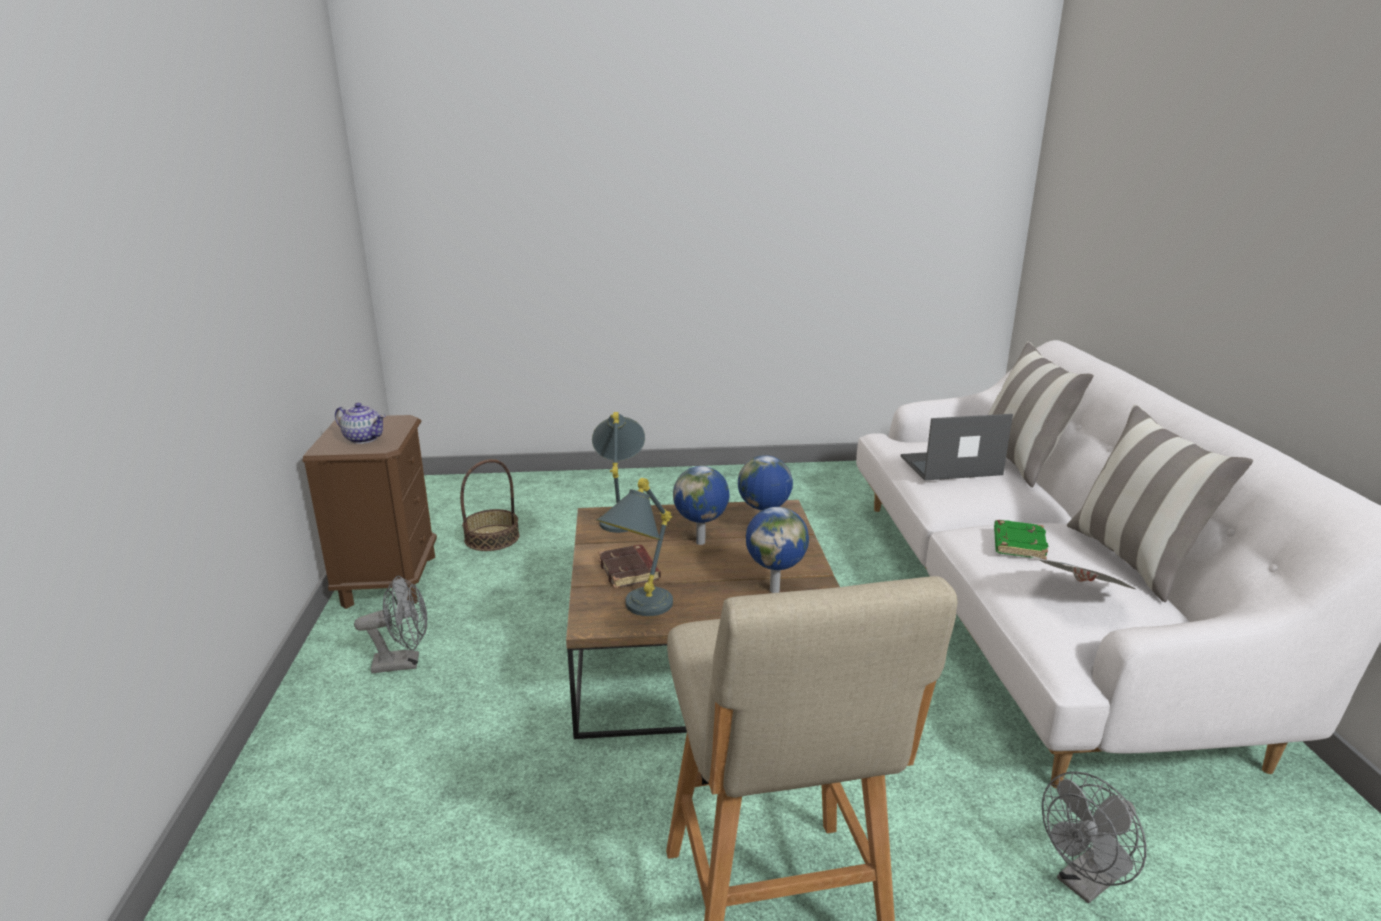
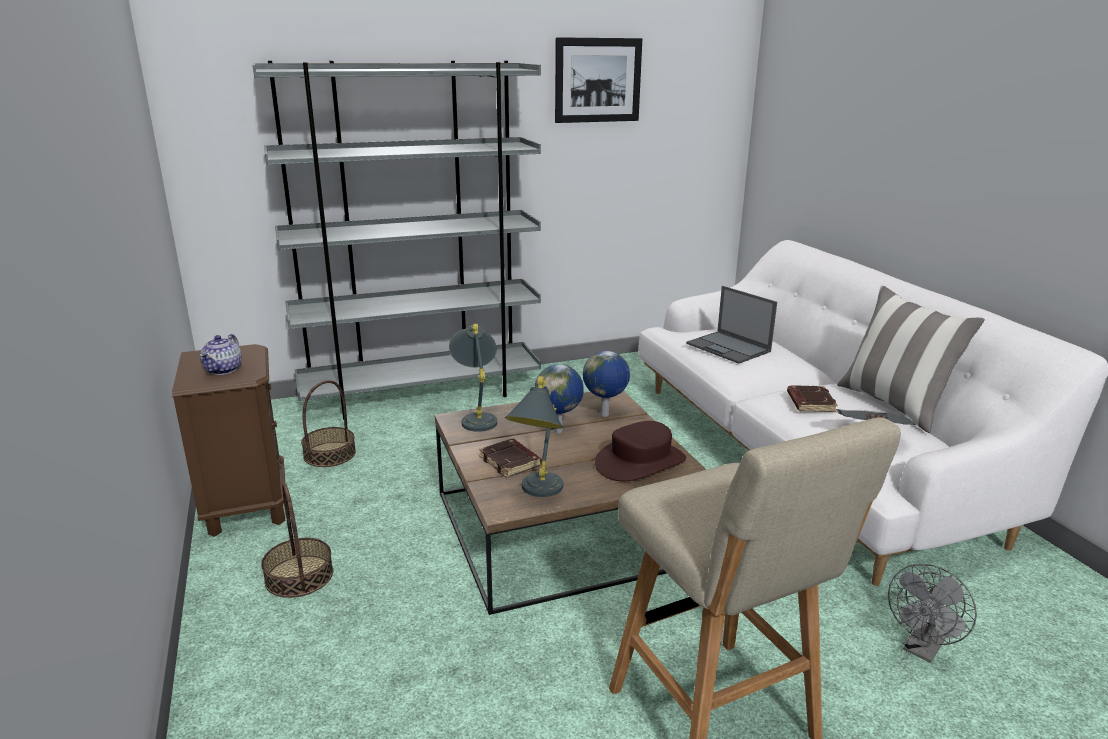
camera: 15 degrees left, 0 degrees up
(363, 438) = (224, 369): teapot -> teapot turned 90 degrees clockwise
(404, 663) = (299, 576): grey fan -> basket
(613, 484) = (422, 394): none -> grey bookcase
(775, 590) = (640, 462): globe -> brown hat
(835, 142) = (598, 80): none -> picture
(949, 466) = (729, 348): laptop -> laptop turned 105 degrees counterclockwise
(1017, 544) = (809, 402): green book -> brown book
(1020, 462) = (779, 340): pillow -> none

